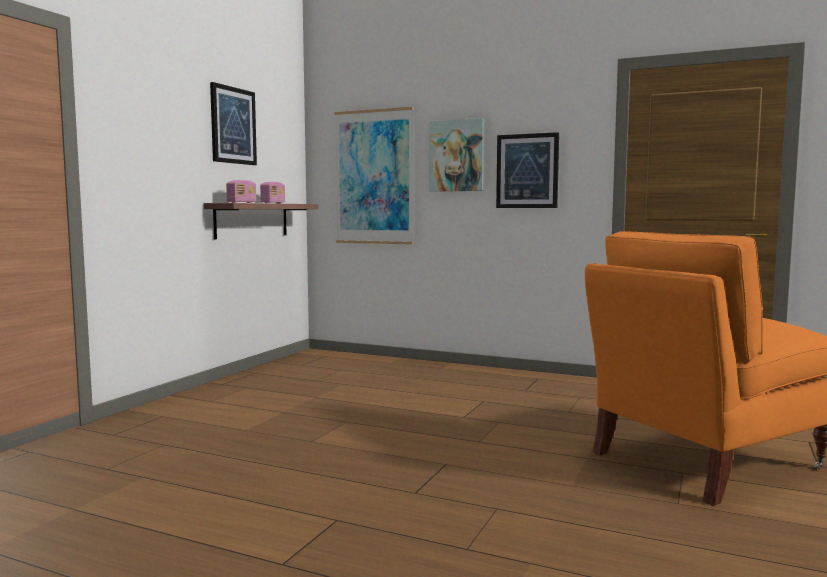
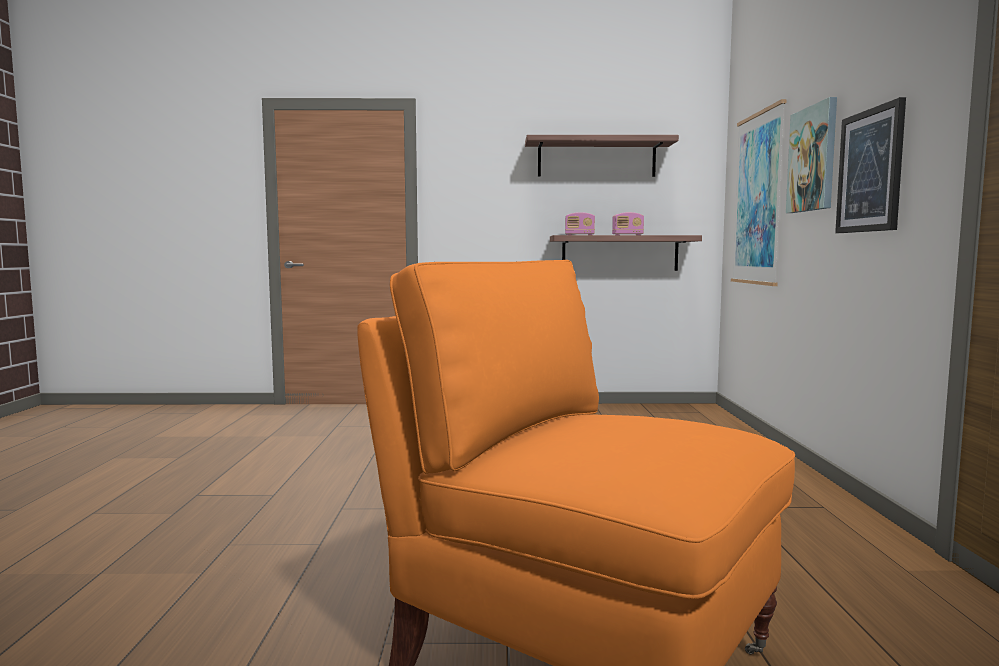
camera: 65 degrees right, 0 degrees up
(233, 125) = (596, 158): picture -> shelf

